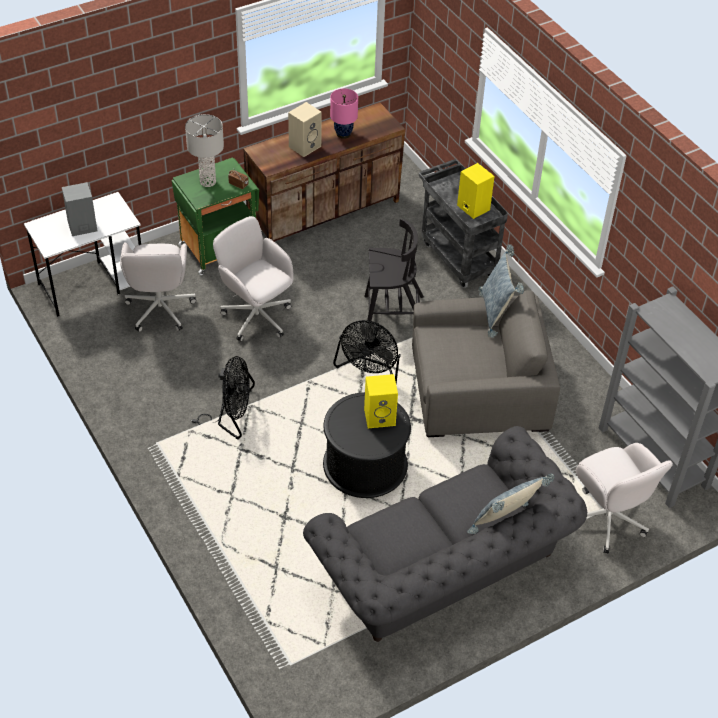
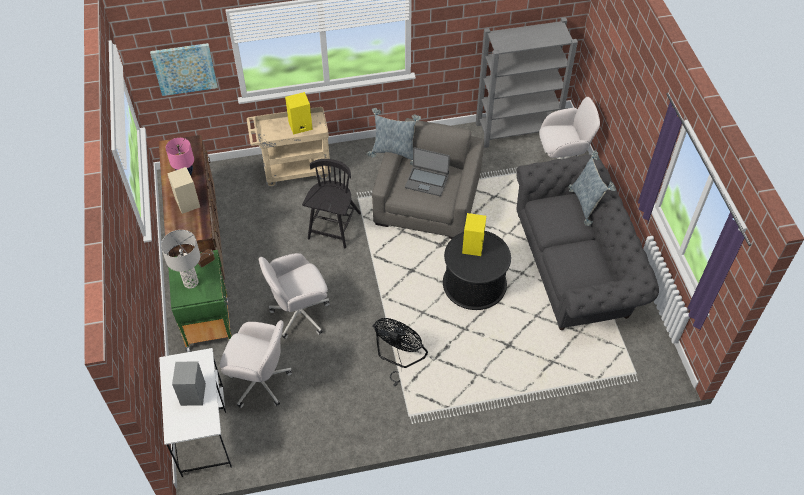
camera: 70 degrees left, 5 degrees up
(368, 368) = (383, 256): black fan -> none
(445, 61) = (184, 68): none -> picture
(455, 258) = (294, 173): black cart -> beige cart
(465, 353) = (427, 181): none -> laptop

